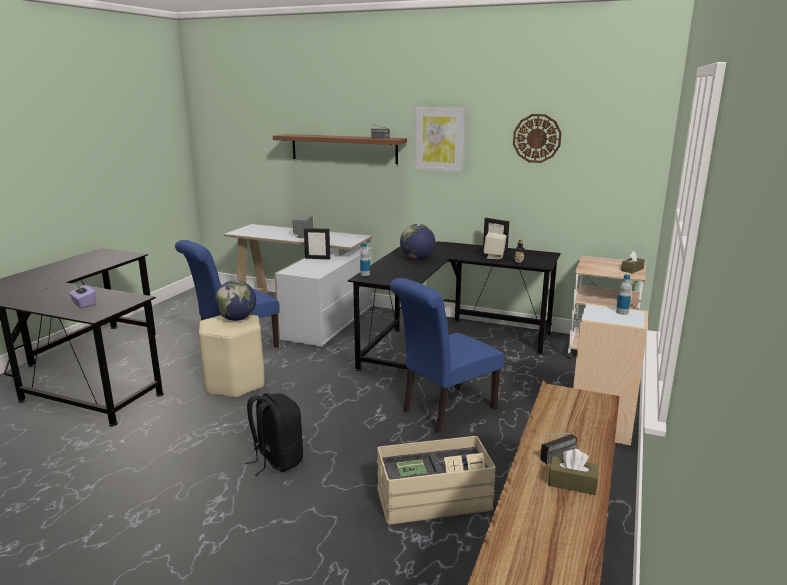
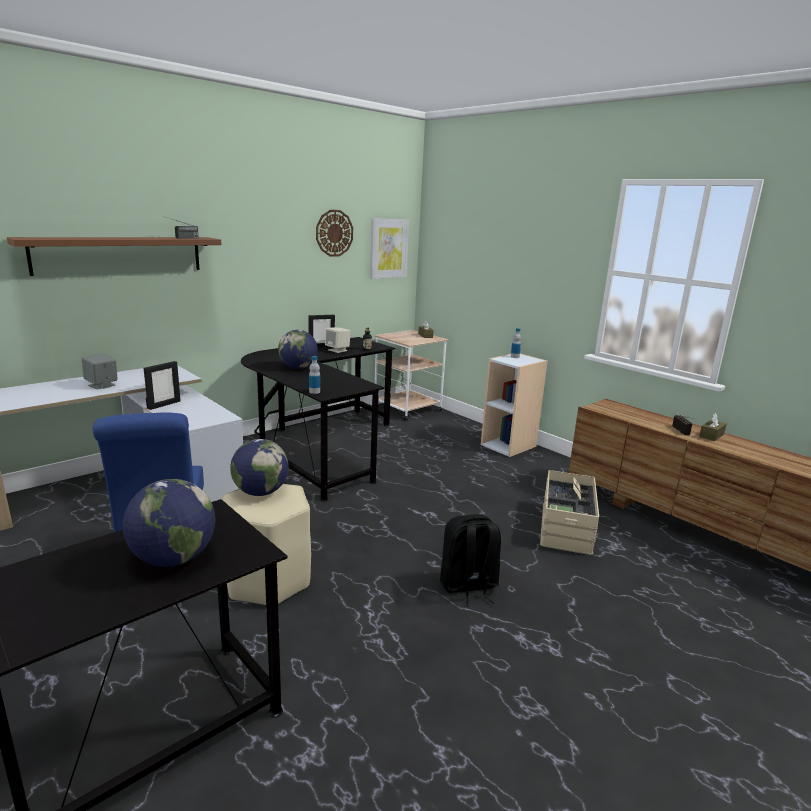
camera: 65 degrees left, 0 degrees up
(84, 304) = (173, 559): purple tissue box -> globe
(439, 139) = (245, 237): picture -> picture (388, 248)
(444, 411) = (443, 485): blue chair -> none

